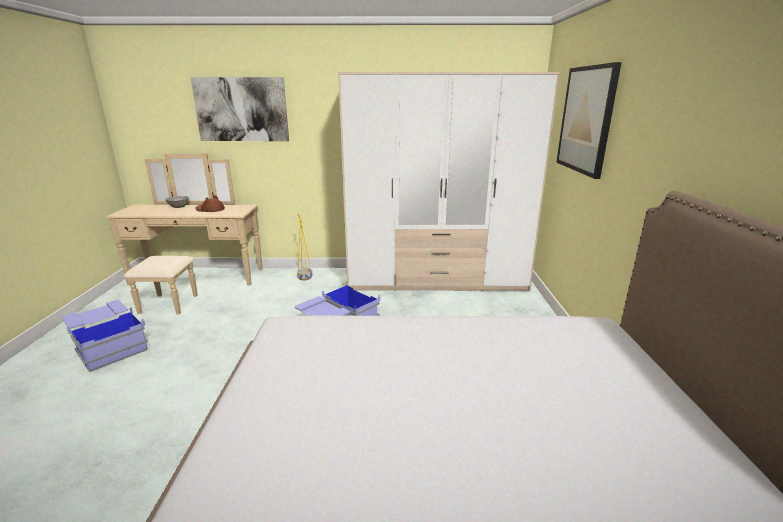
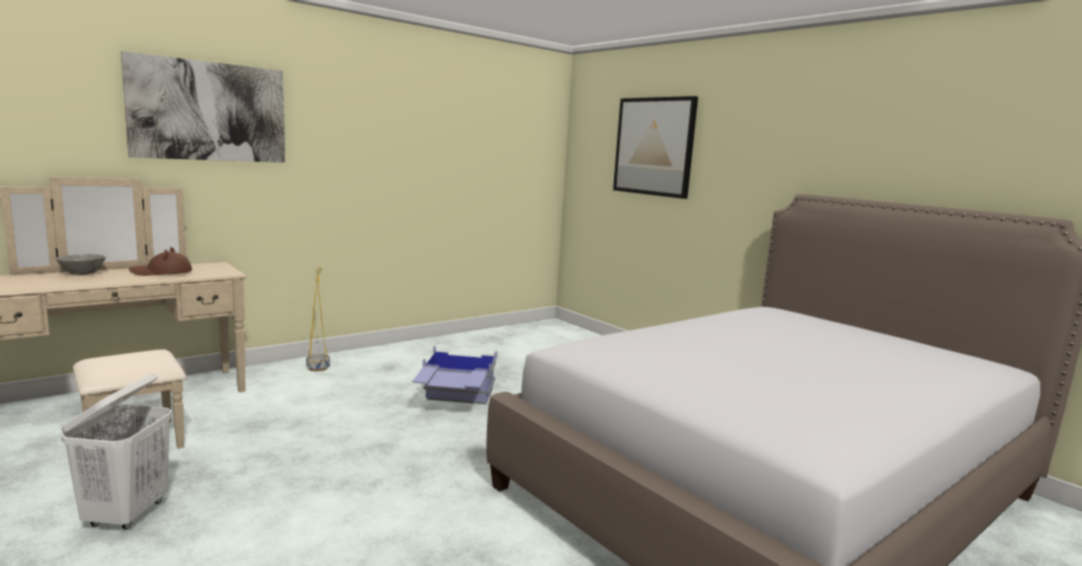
camera: 40 degrees left, 10 degrees down
(109, 346) = (127, 514): blue storage box -> white laundry basket
(436, 280) = (488, 341): wardrobe -> none

